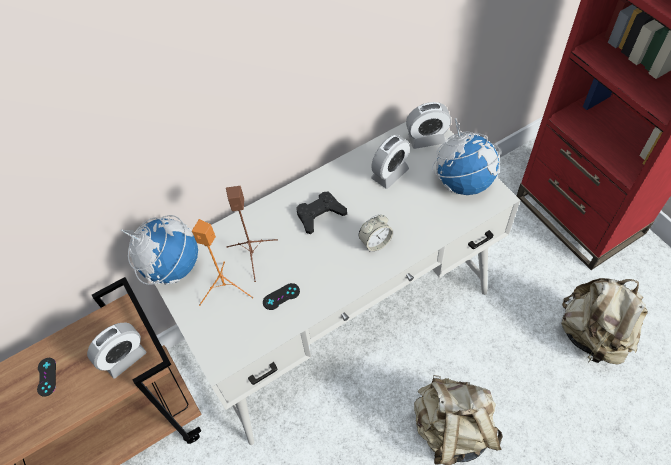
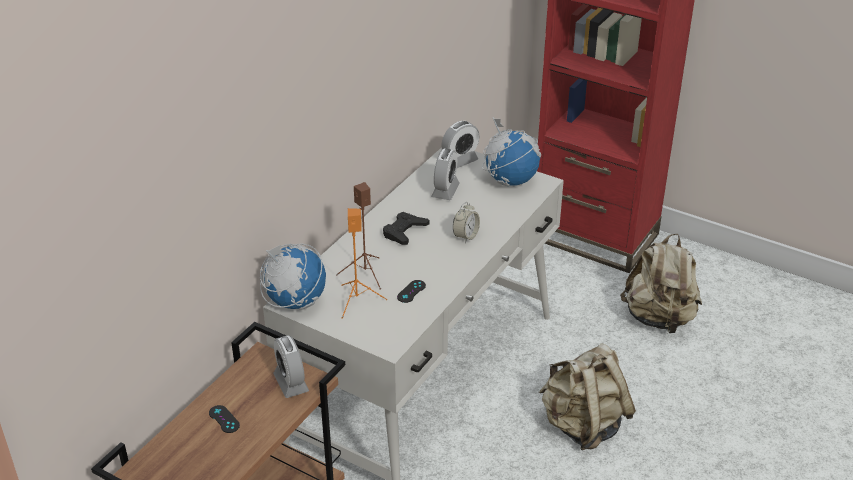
camera: 30 degrees left, 20 degrees down
(124, 358) = (291, 383): alarm clock -> alarm clock turned 135 degrees clockwise

